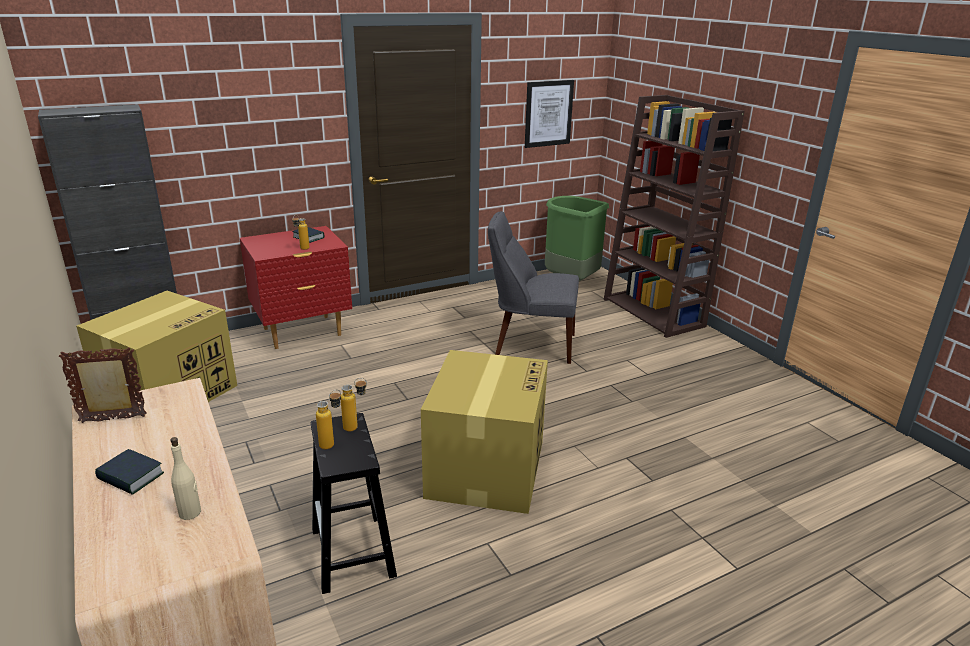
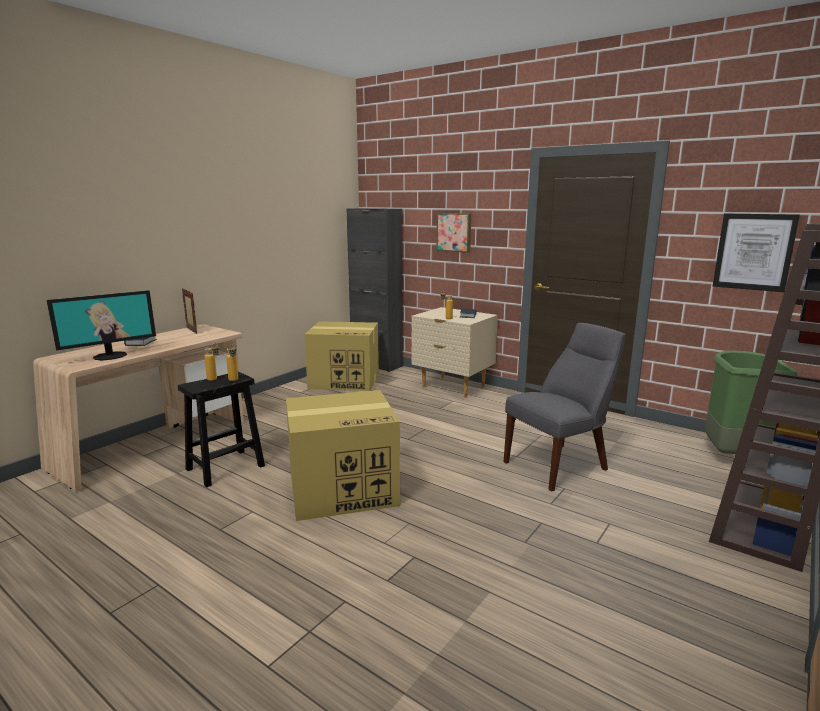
camera: 65 degrees right, 10 degrees down
(190, 513) = (110, 356): beige bottle -> monitor
(242, 130) = (454, 232): none -> picture
(302, 332) = (453, 387): red nightstand -> beige nightstand
(531, 344) = (559, 465): grey chair -> grey chair turned 75 degrees clockwise

